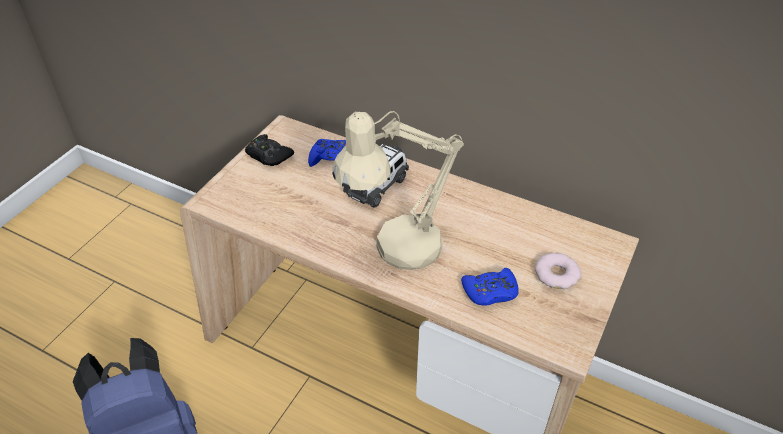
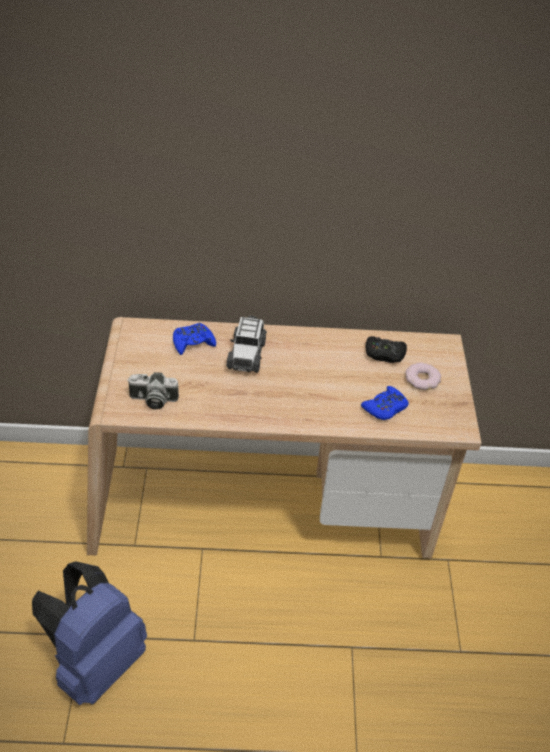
camera: 30 degrees left, 0 degrees up
(252, 202) = (152, 400): none -> camera
(268, 155) = (136, 356): black game controller -> black game controller (384, 354)
(396, 251) = (297, 401): beige table lamp -> none

